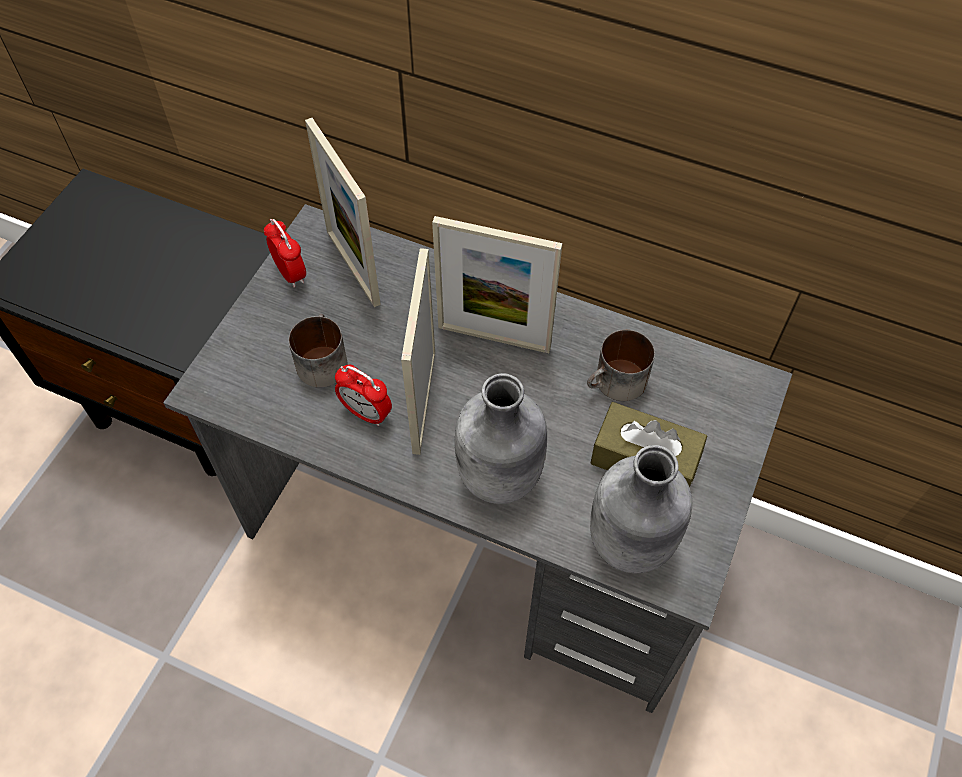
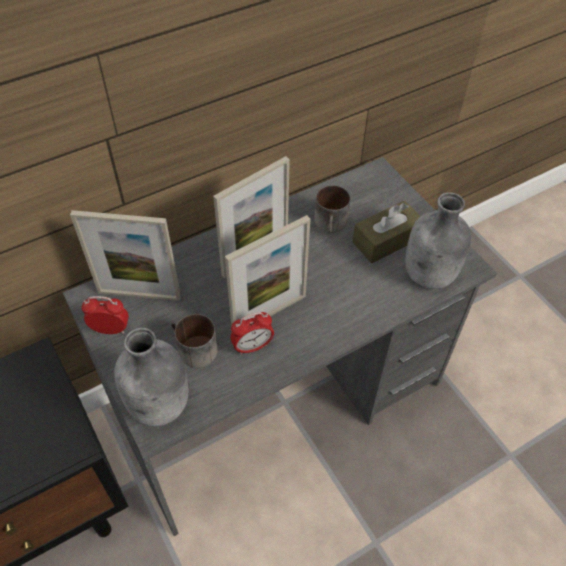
camera: 55 degrees left, 5 degrees down
(424, 401) = (269, 313): picture frame -> picture frame turned 75 degrees counterclockwise
(500, 477) = (348, 307): grey bottle -> grey bottle (160, 405)

